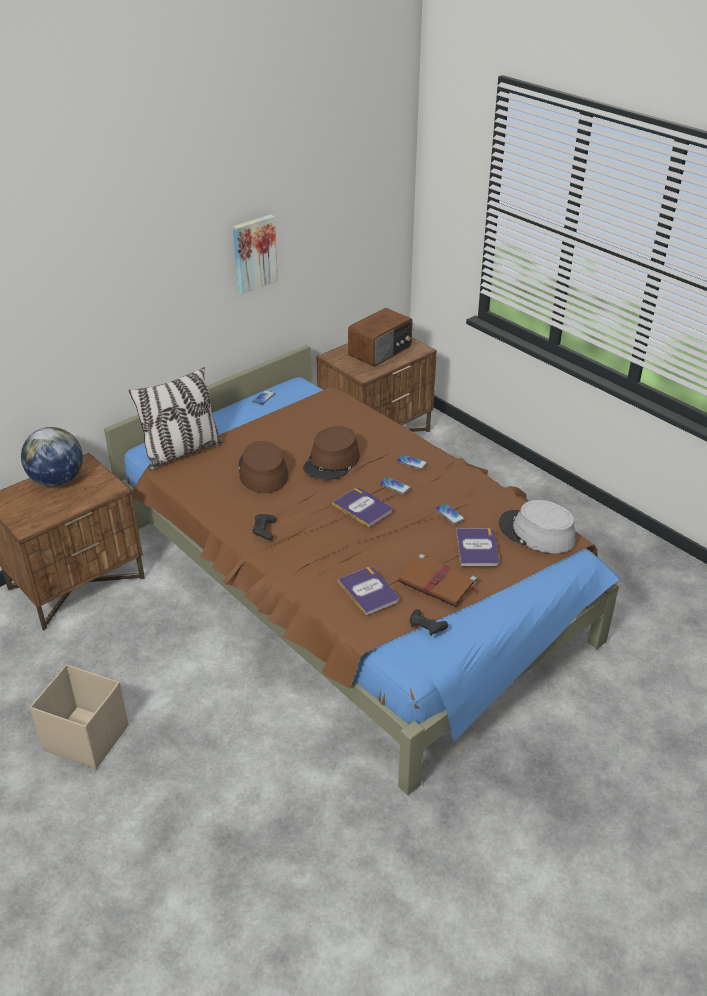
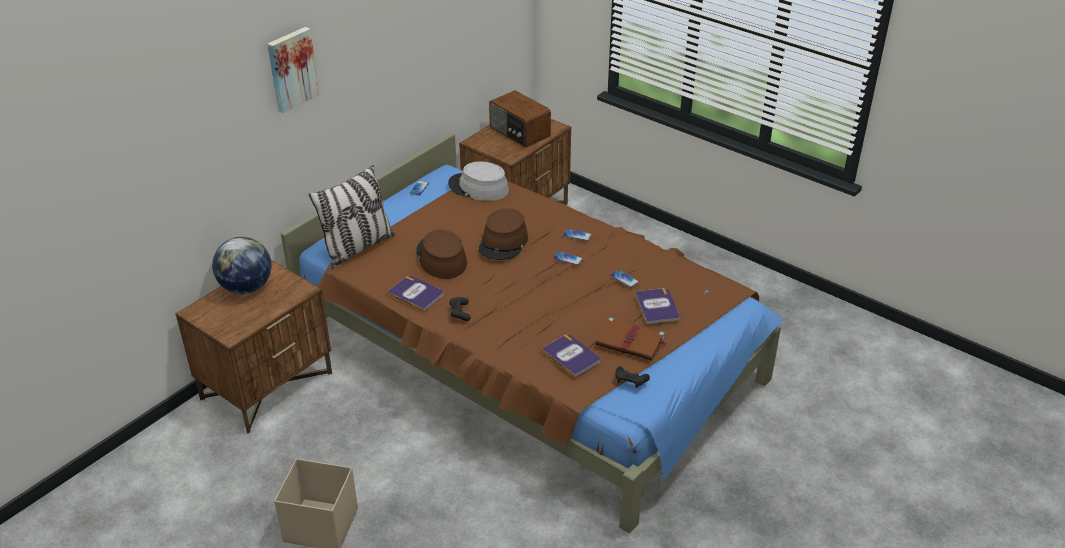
camera: 10 degrees left, 0 degrees up
(254, 253) = (403, 52): picture -> picture (291, 69)
(363, 507) = (544, 282): book -> book (416, 294)
(381, 351) = (519, 132): radio -> radio turned 105 degrees clockwise
(536, 533) = (705, 287): grey hat -> grey hat (478, 188)

